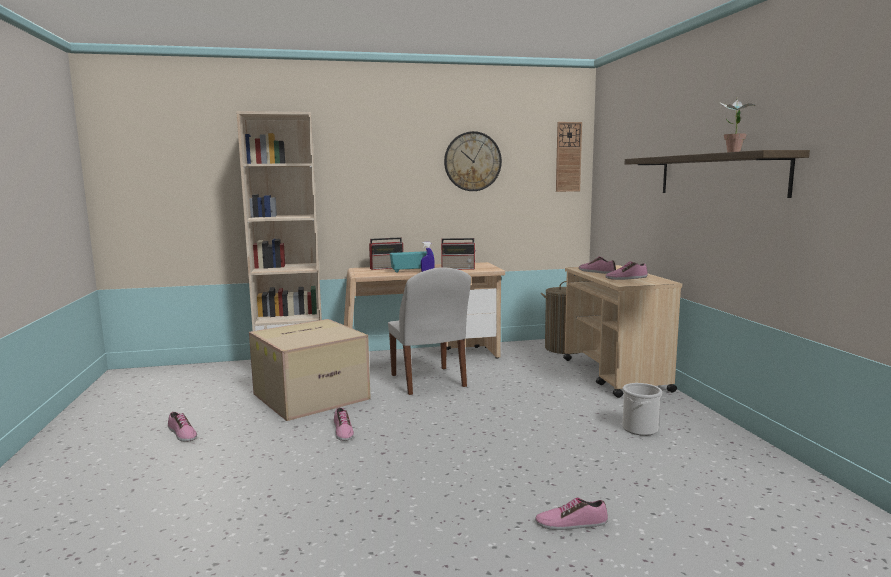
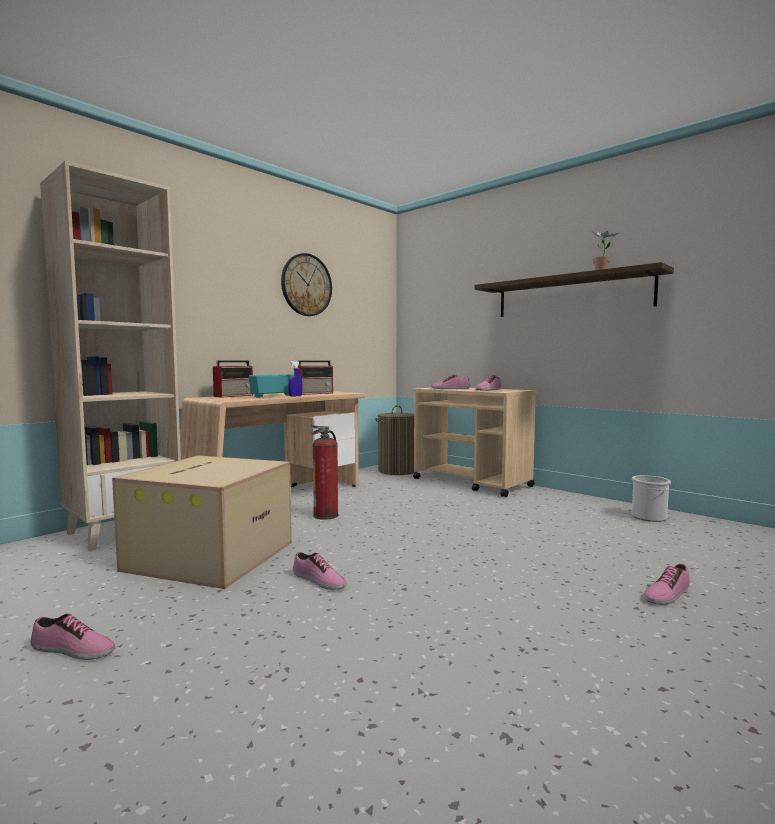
camera: 35 degrees left, 5 degrees down
(428, 382) = (326, 515): white chair -> fire extinguisher
(568, 157) = (380, 291): wall clock -> none
(640, 429) = (563, 514): bucket -> bucket (649, 517)

